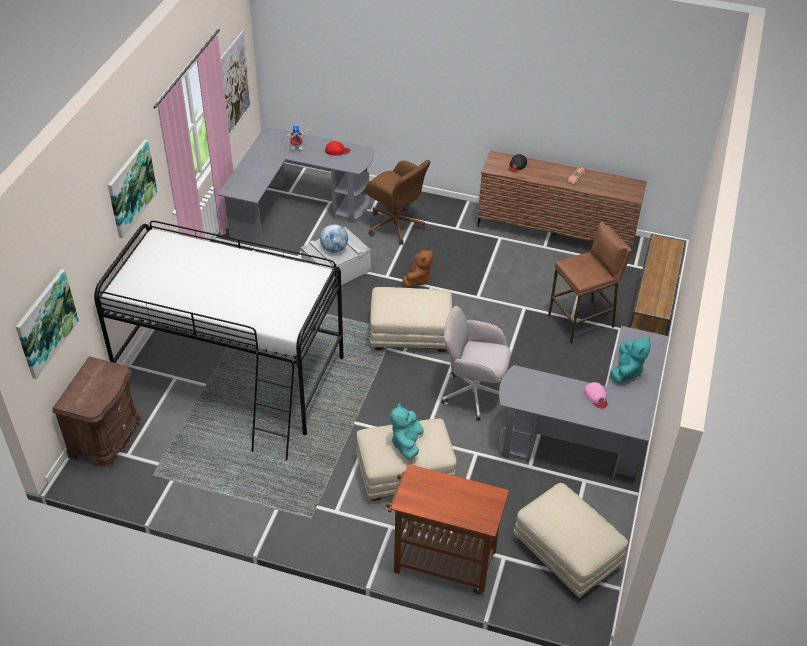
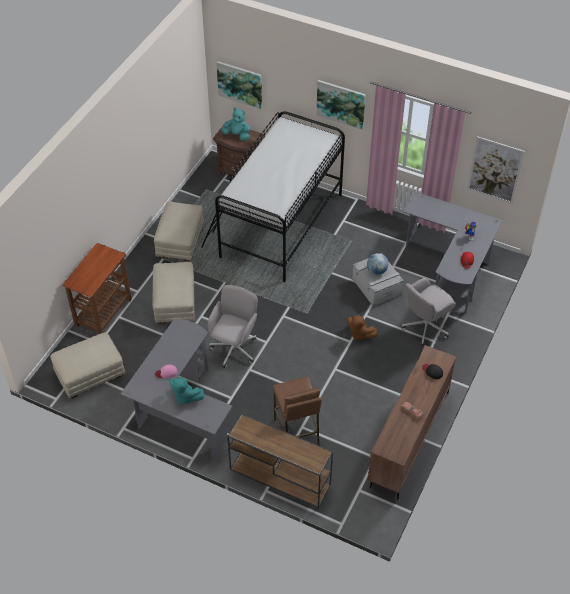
camera: 100 degrees right, 5 degrees up
(395, 226) = (425, 328): brown office chair -> grey office chair
(407, 443) = (171, 282): turquoise plush toy -> turquoise plush toy (237, 135)
(410, 334) = (300, 321): beige ottoman -> beige ottoman (180, 241)

